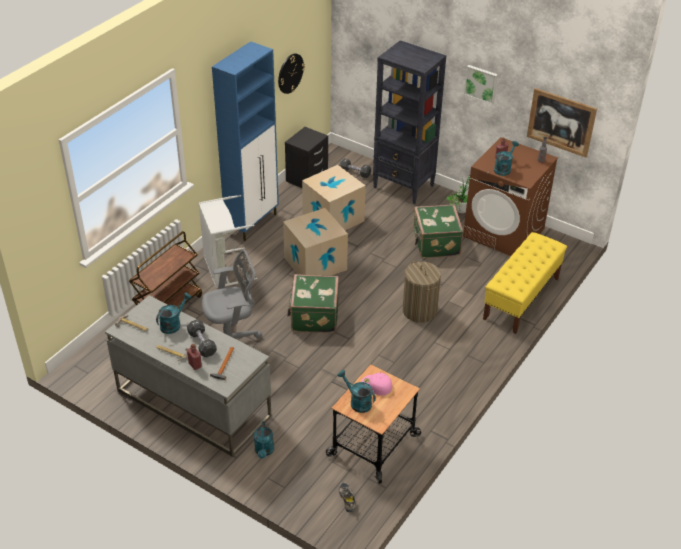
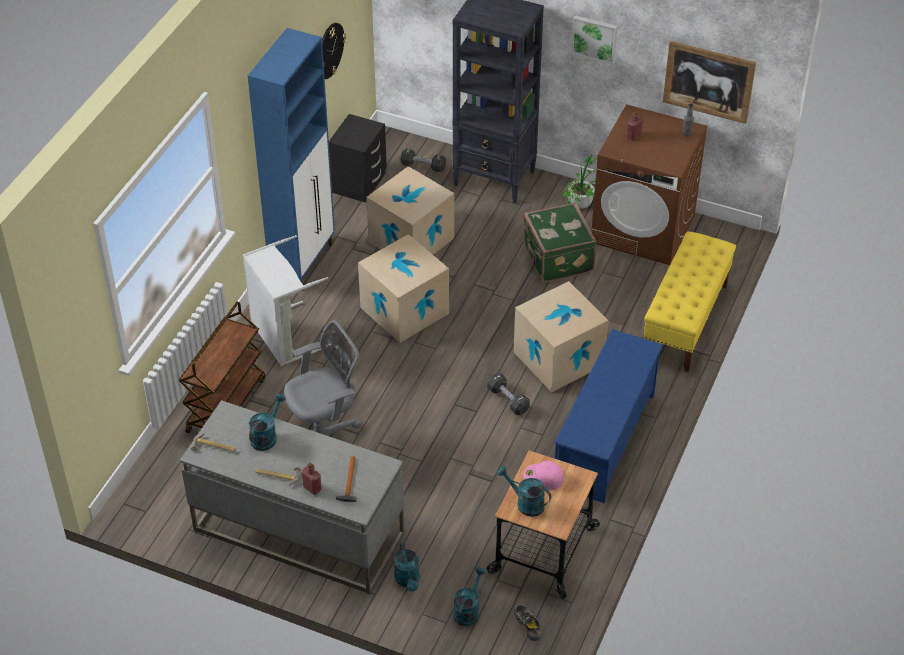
camera: 10 degrees left, 5 degrees up
(202, 344) = (312, 457): black dumbbell -> black dumbbell (508, 400)
(313, 316) = (422, 387): green suitcase -> none
(419, 311) = (558, 358): laundry basket -> cardboard box
(440, 373) = (605, 440): none -> blue shoe rack
(503, 168) = (641, 152): turquoise watering can -> turquoise watering can (468, 610)

